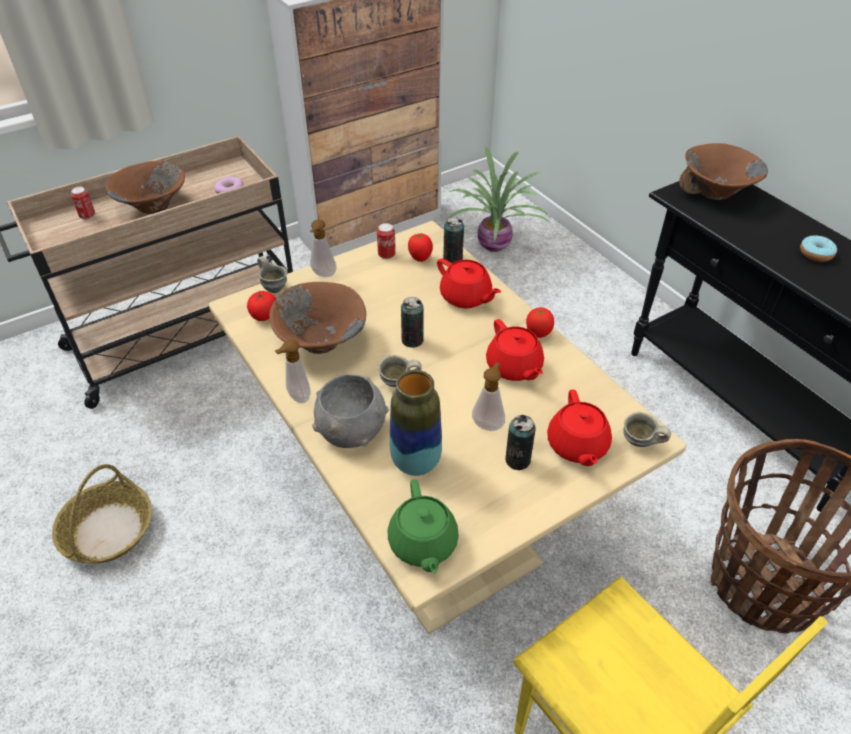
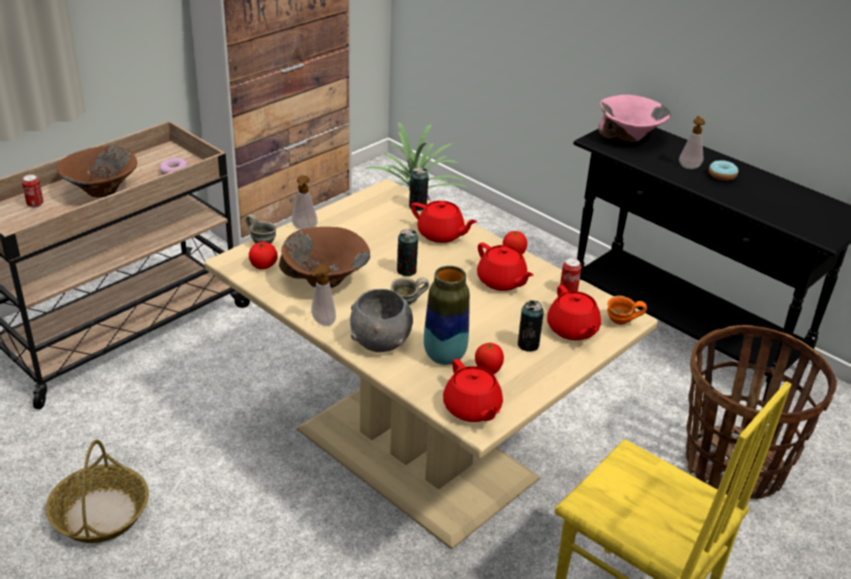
camera: 15 degrees left, 10 degrees down
(386, 255) = (356, 209): can -> can (568, 291)
(420, 258) = (388, 209): tomato -> tomato (488, 371)
(423, 544) = (472, 409): green teapot -> red teapot
(488, 423) = (495, 323): soap dispenser -> soap dispenser (689, 166)
(639, 444) = (621, 323): grey mug -> orange mug
(716, 193) = (629, 137): brown bowl -> pink bowl

